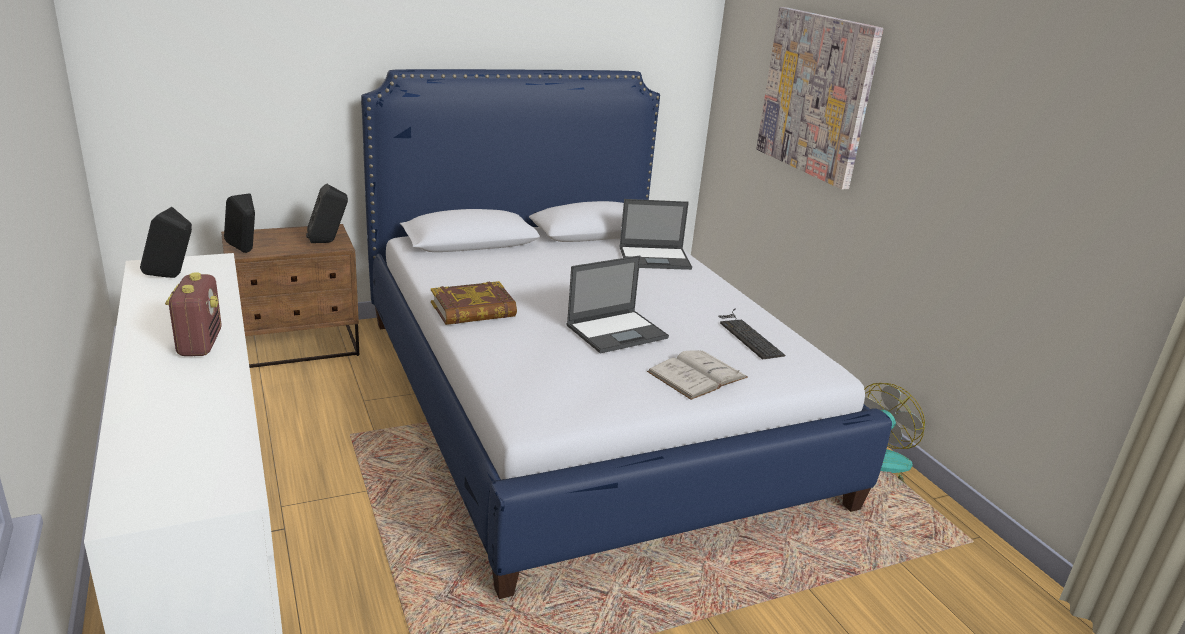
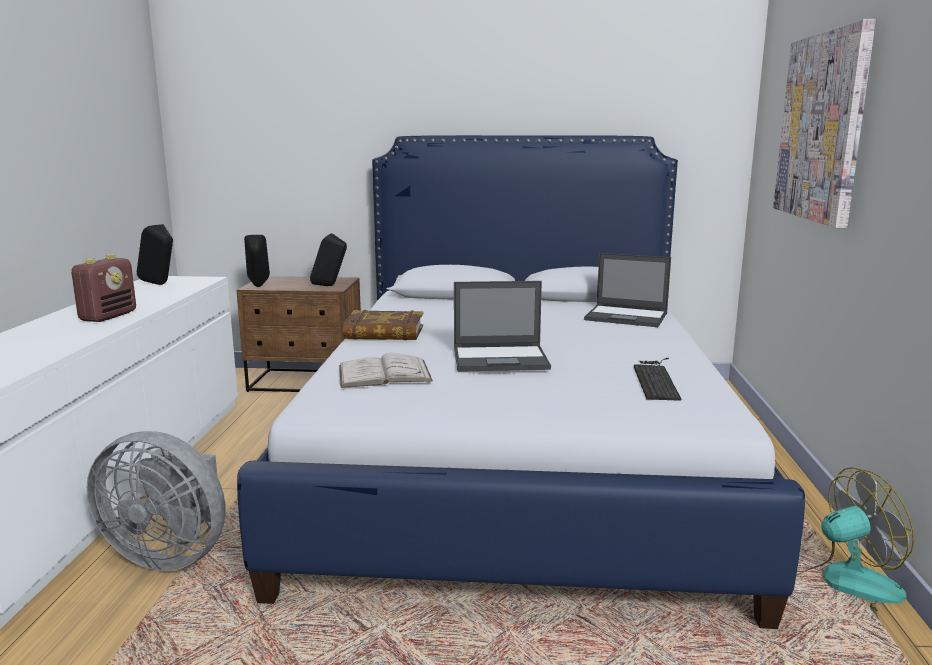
camera: 30 degrees right, 10 degrees down
(368, 578) = (171, 554): none -> grey fan
(697, 374) = (545, 400): white book -> white book (384, 373)

